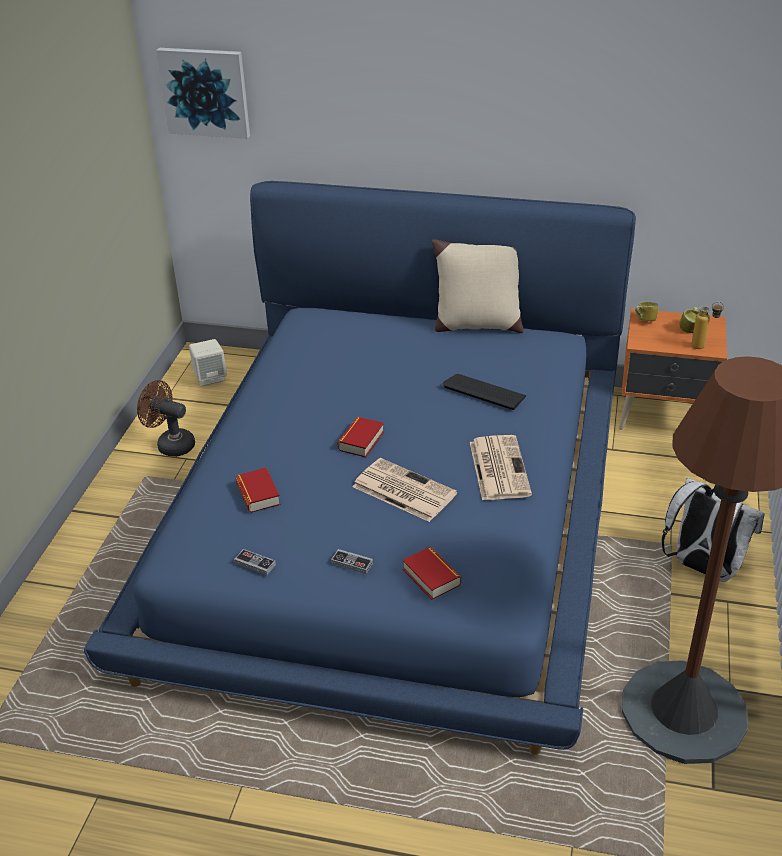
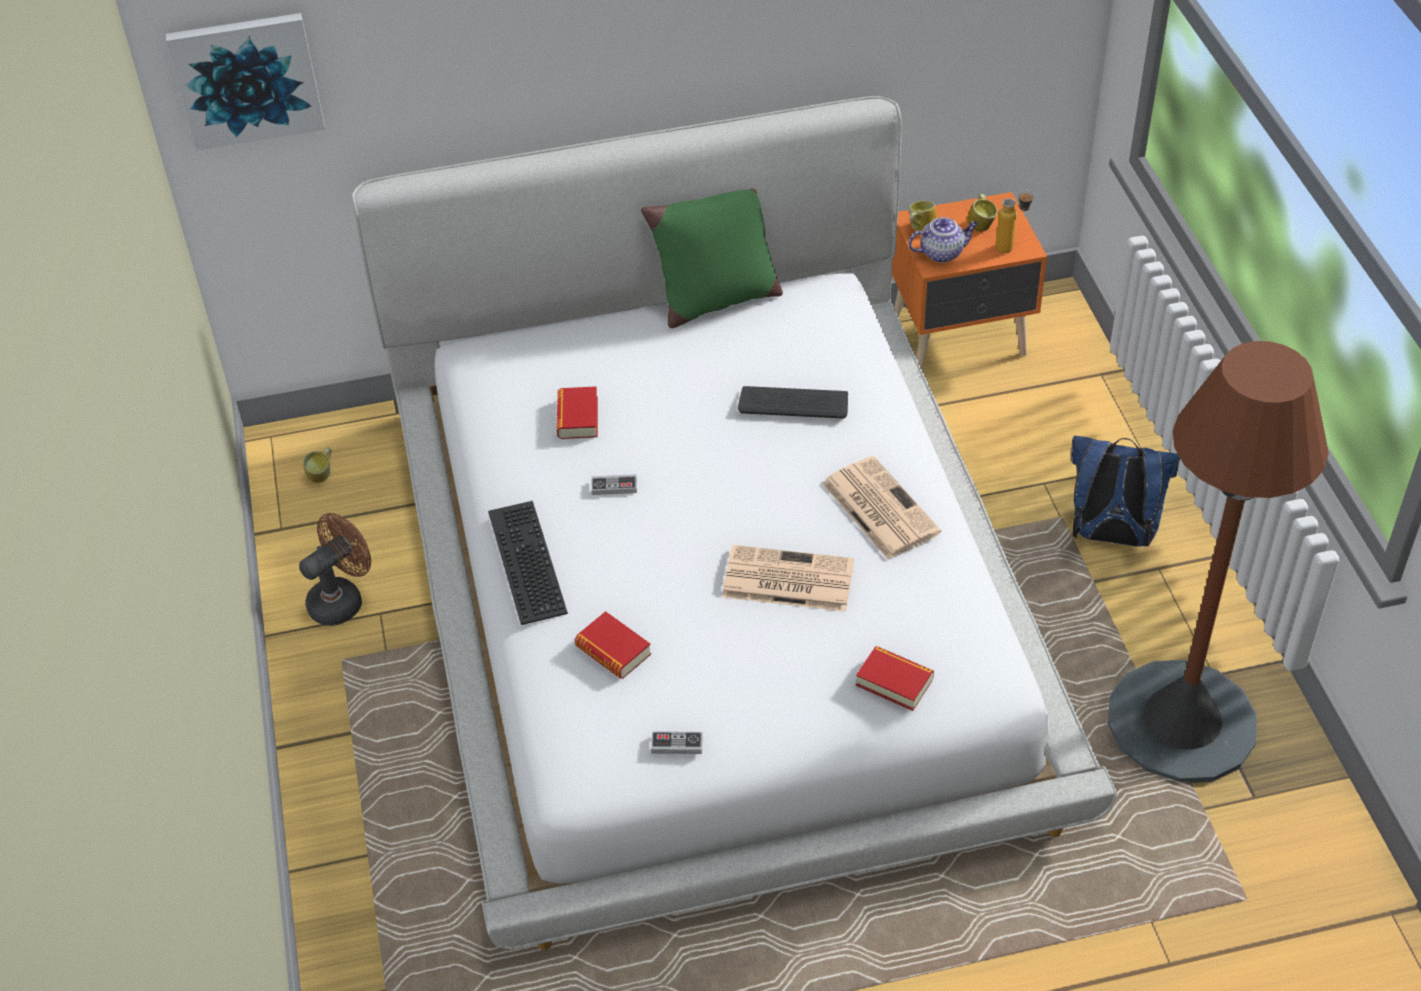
camera: 25 degrees left, 10 degrees up
(171, 444) = (342, 599): brown fan -> brown fan turned 135 degrees clockwise
(210, 377) = (322, 475): beige speaker -> mug
(244, 428) = (523, 561): none -> keyboard
(352, 563) = (791, 699): game controller -> game controller (614, 486)
(361, 441) = (688, 528): book -> book (577, 418)
(393, 517) = (715, 600): blue bed -> white bed
(476, 325) = (716, 300): beige pillow -> green pillow
(651, 338) = (942, 253): none -> teapot
(702, 568) = (1110, 535): white backpack -> blue backpack

